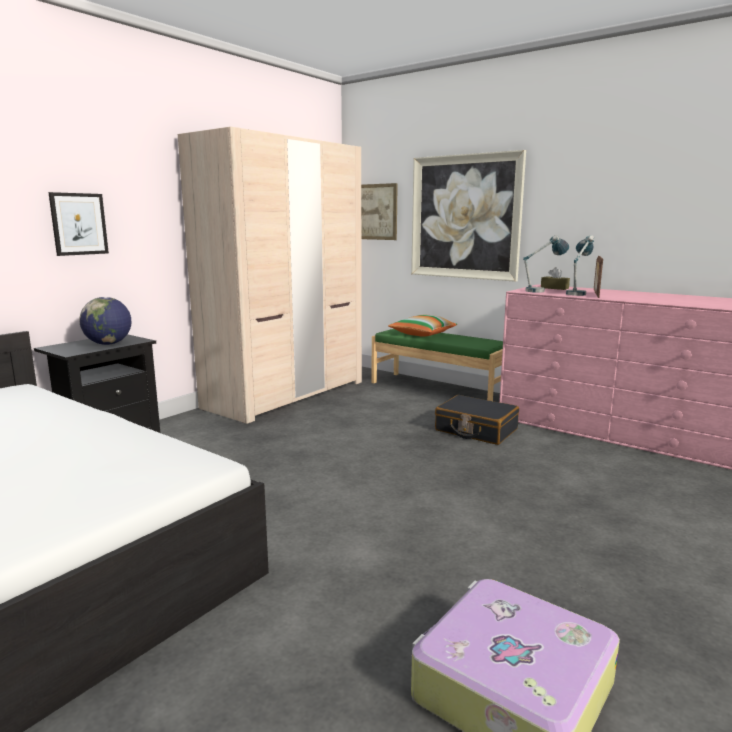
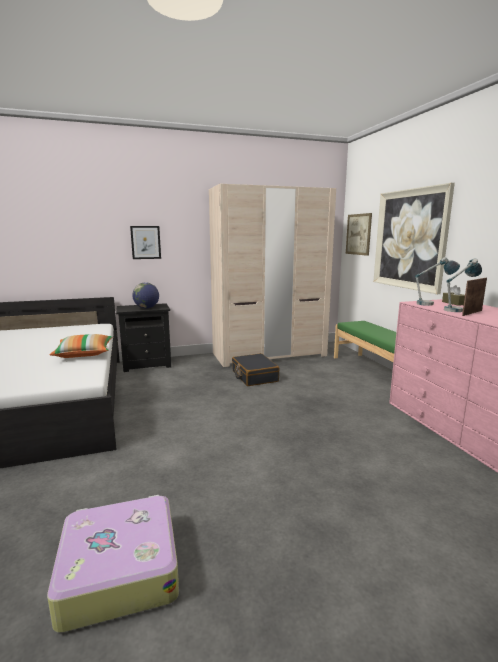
camera: 35 degrees right, 0 degrees up
(422, 334) = (369, 328): pillow -> pillow (84, 354)
(476, 430) = (357, 407): black suitcase -> black suitcase (254, 376)

